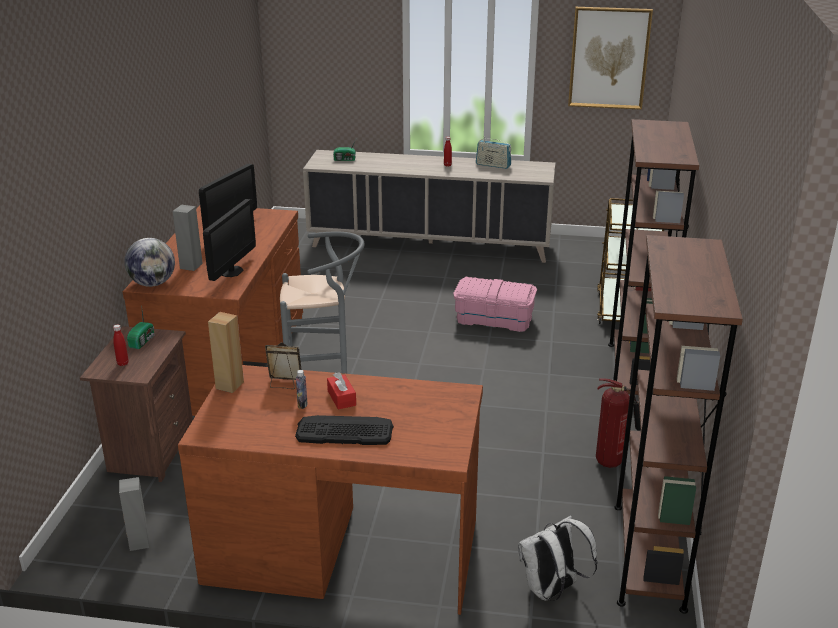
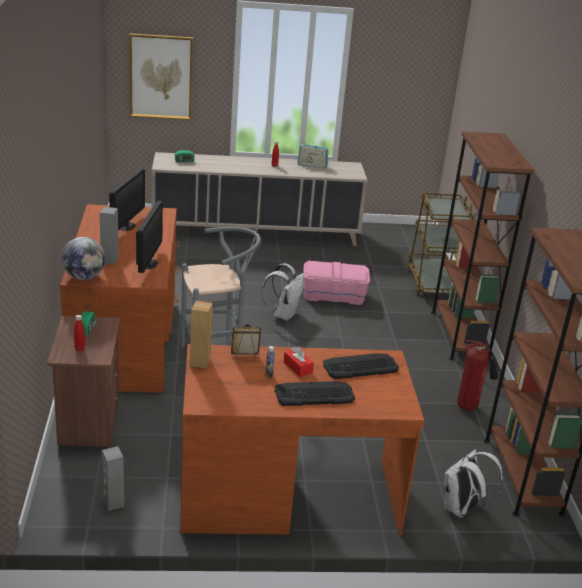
camera: 15 degrees left, 0 degrees up
(418, 401) = (360, 366): none -> keyboard
(424, 339) = (283, 314): none -> white backpack
(609, 58) = (406, 77): picture -> picture (161, 77)

